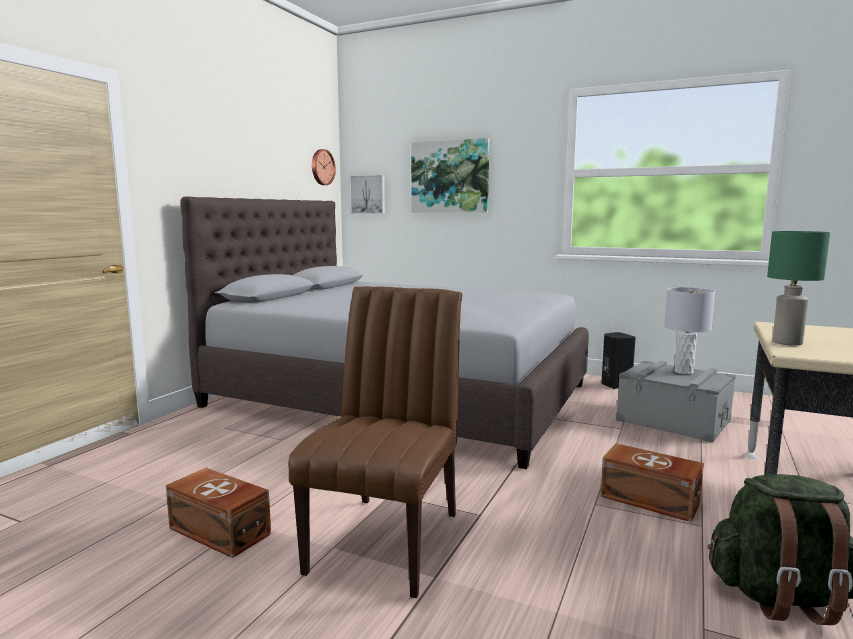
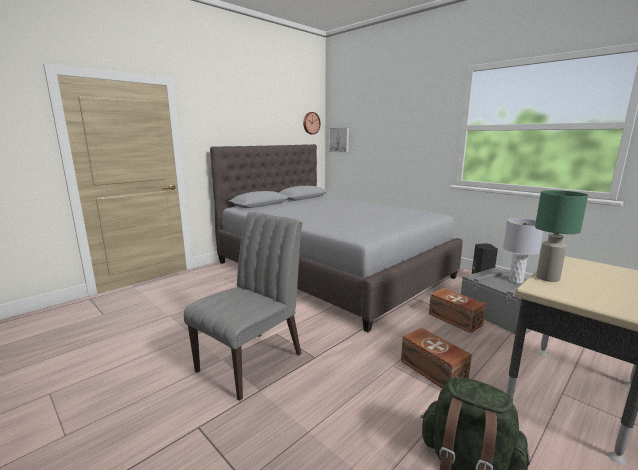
camera: 20 degrees right, 5 degrees up
(219, 532) = (177, 338): brown storage box -> brown storage box (455, 320)
(386, 543) = (250, 363): brown chair -> grey chair
(450, 177) = (386, 129): picture -> none

